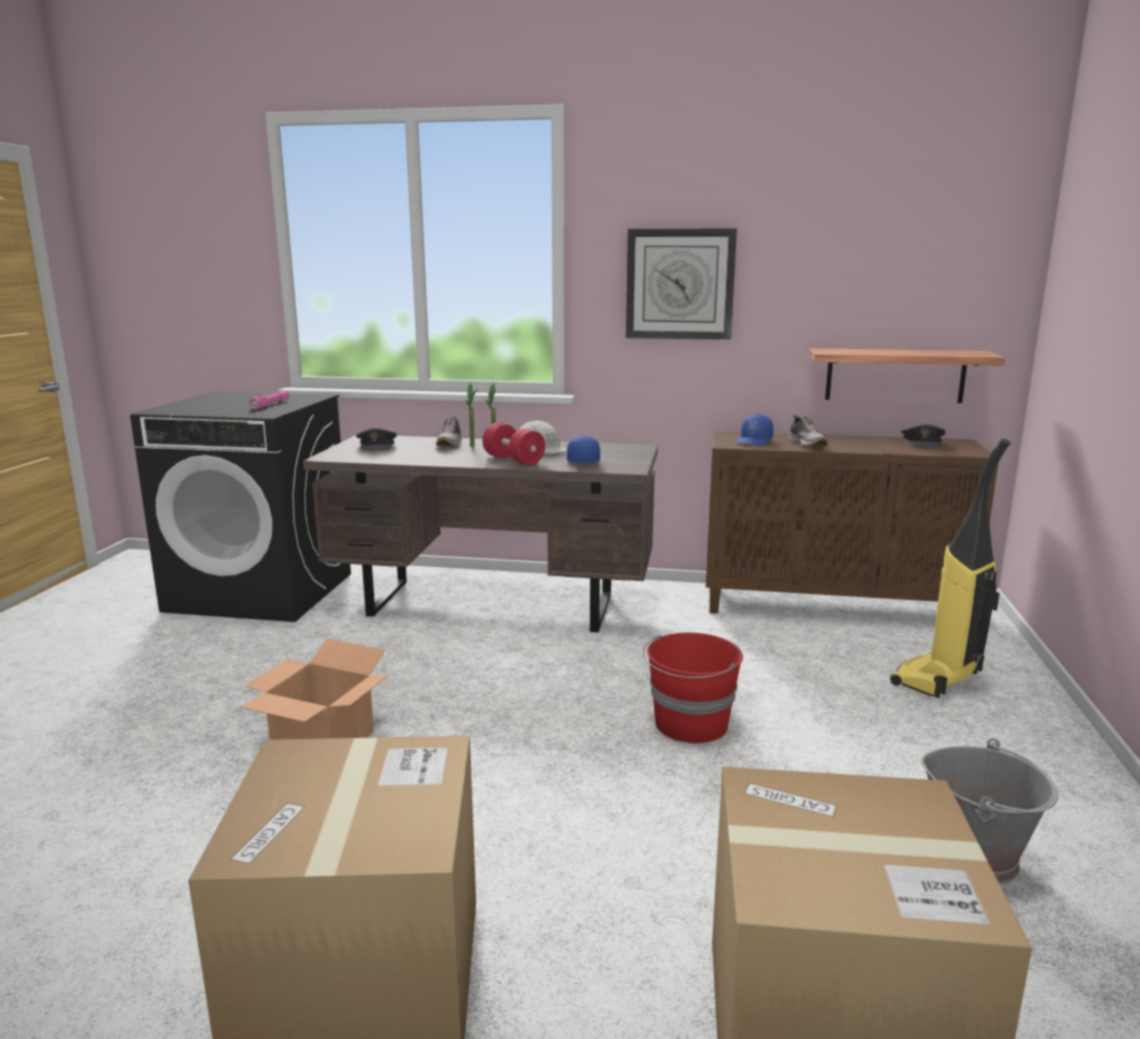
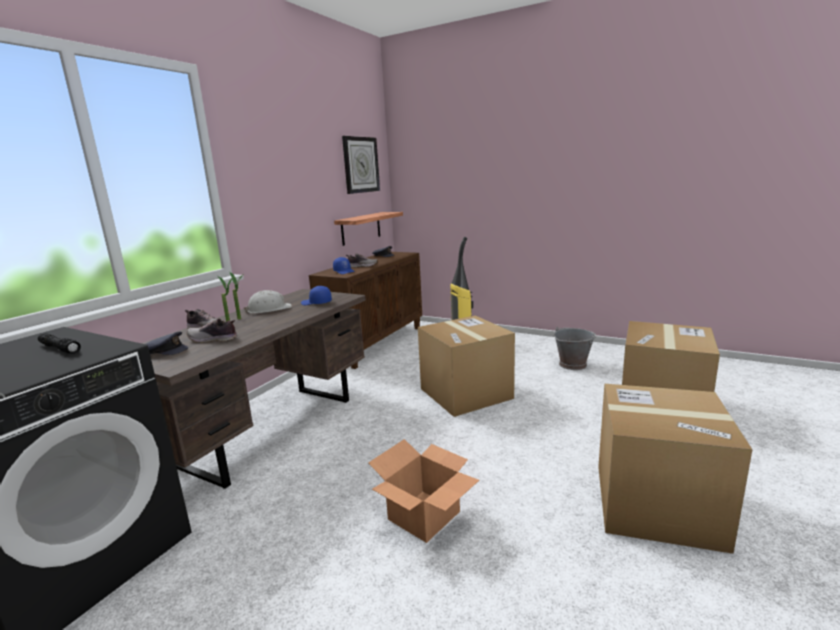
camera: 70 degrees left, 0 degrees up
(270, 404) = (59, 348): pink flashlight -> black flashlight
(413, 452) = (213, 339): none -> shoe
(513, 460) = (288, 316): red dumbbell -> none
(680, 284) = (279, 191): wall clock -> wall clock (360, 165)
(690, 725) = (466, 393): red bucket -> cardboard box

